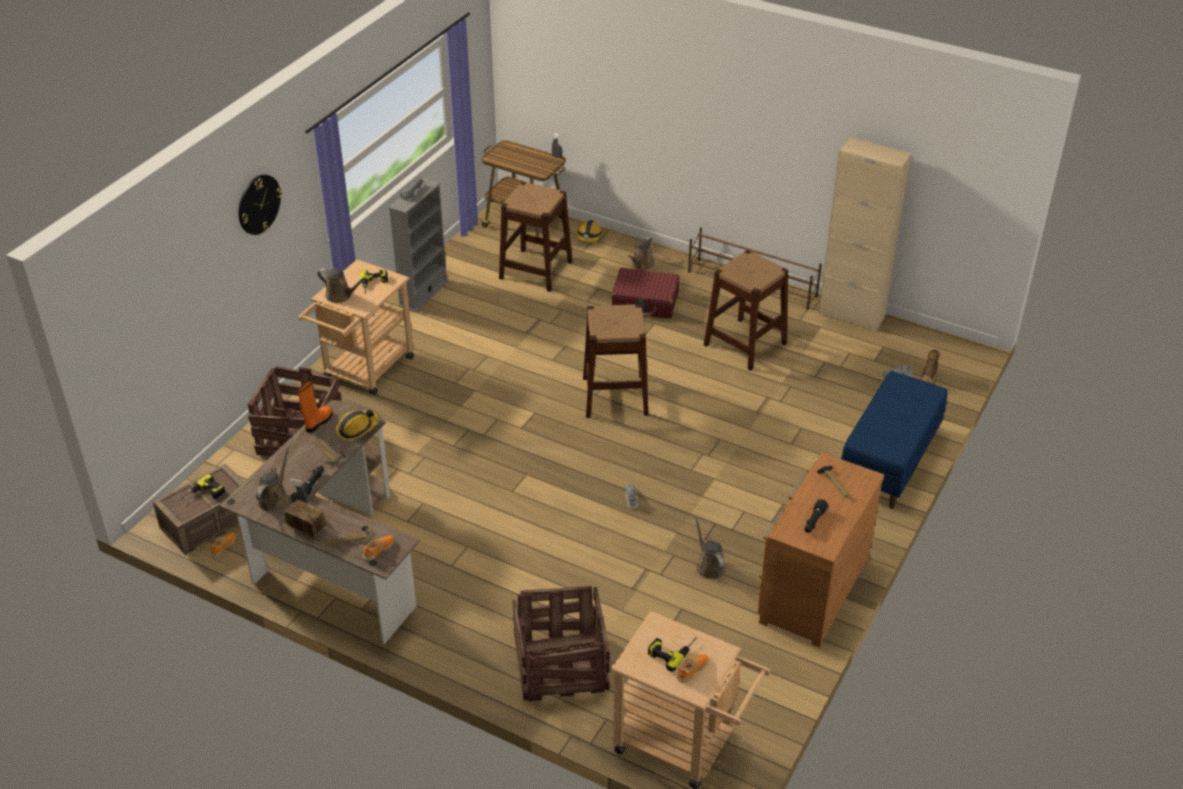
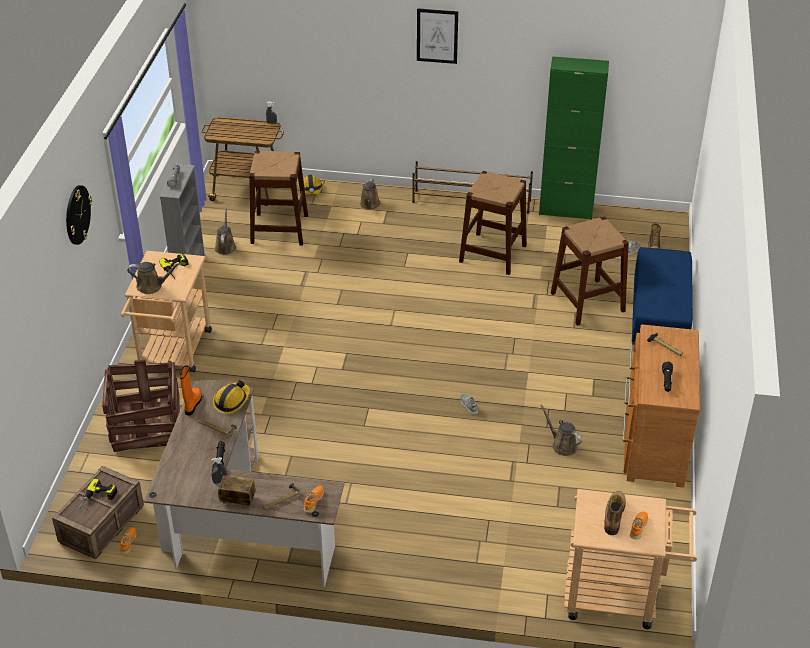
camera: 20 degrees left, 0 degrees up
(275, 498) = (192, 481): brown watering can -> brown watering can (225, 246)
(559, 666) = (485, 562): crate -> none
(615, 396) = (408, 322): brown stool -> brown stool (587, 302)
(645, 302) = (390, 236): red suitcase -> none
(672, 650) = (613, 515): power drill -> boot
(731, 92) = (437, 36): none -> picture
(851, 315) = (566, 210): beige cabinet -> green cabinet

